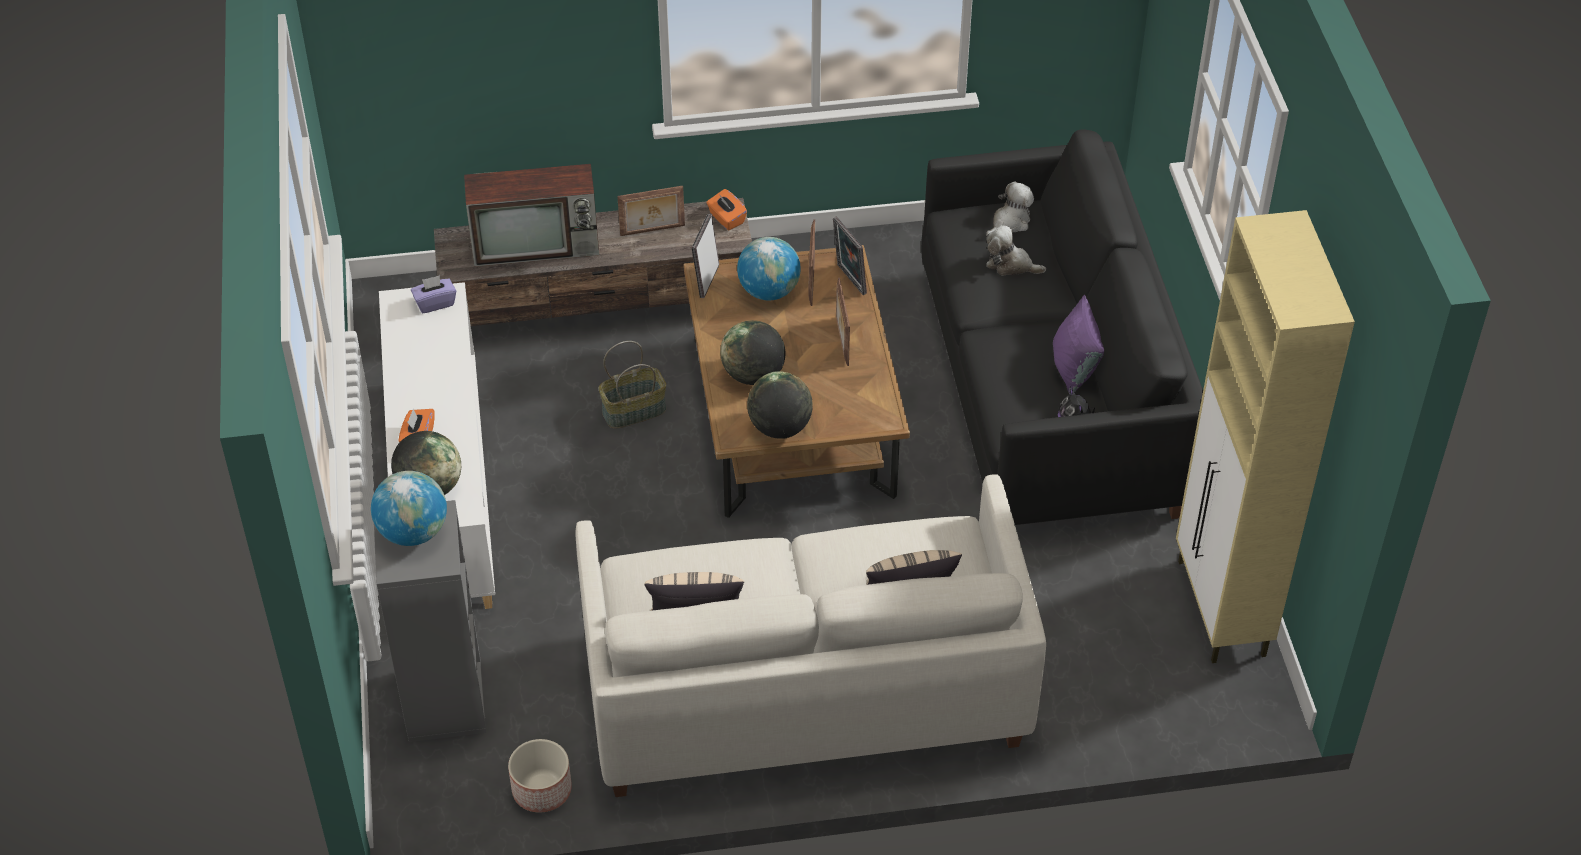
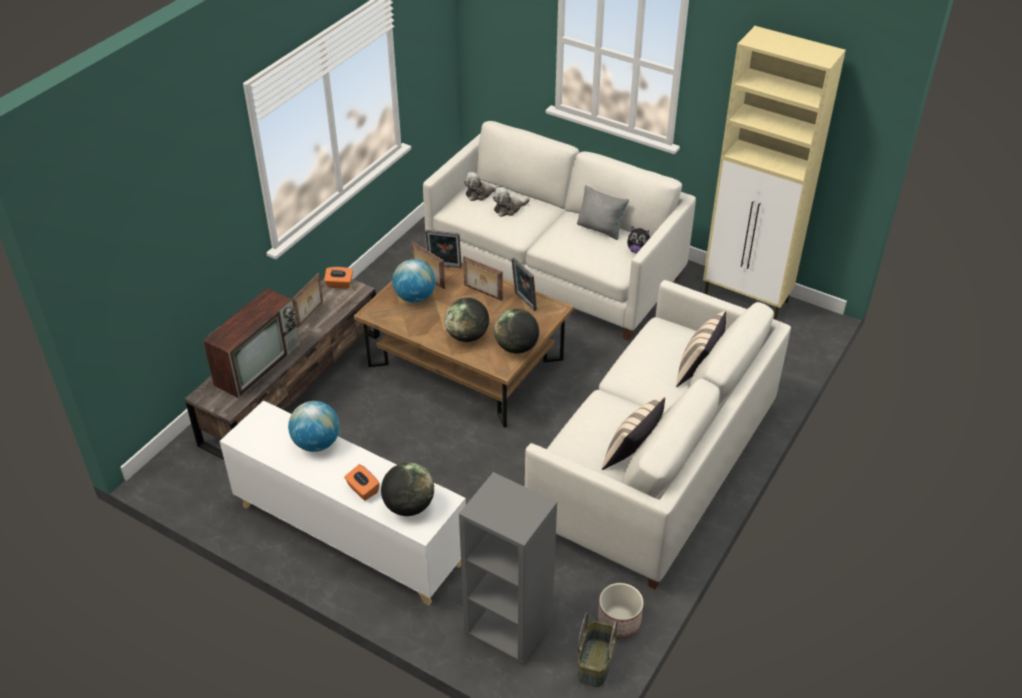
camera: 50 degrees left, 5 degrees down
(413, 532) = (499, 505): globe -> globe (316, 443)
(435, 303) = (263, 421): purple tissue box -> none
(634, 410) = (387, 418): basket -> basket (594, 662)
(706, 280) = (377, 314): picture frame -> picture frame (523, 302)
(1009, 222) = (480, 194): plush toy -> plush toy turned 105 degrees counterclockwise
(1048, 392) = (555, 270): black sofa -> white sofa
(1074, 368) = (600, 229): purple pillow -> grey pillow

